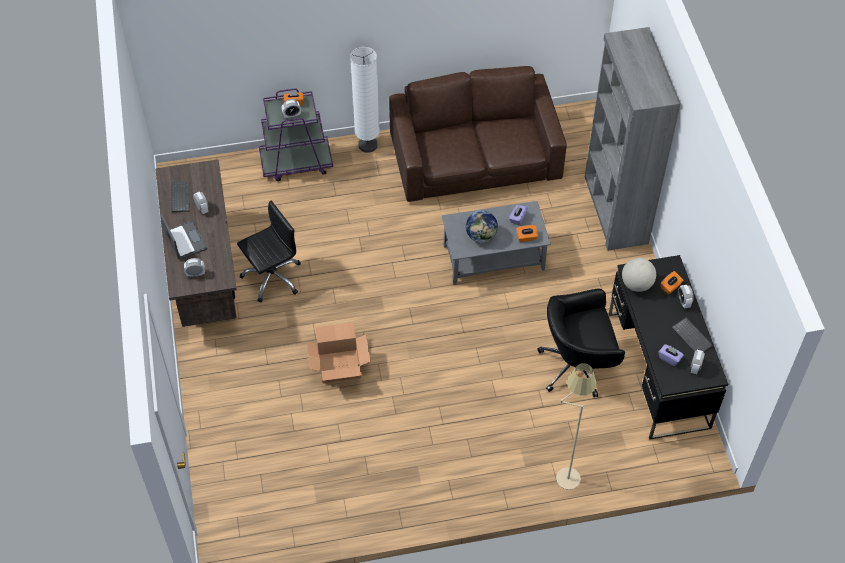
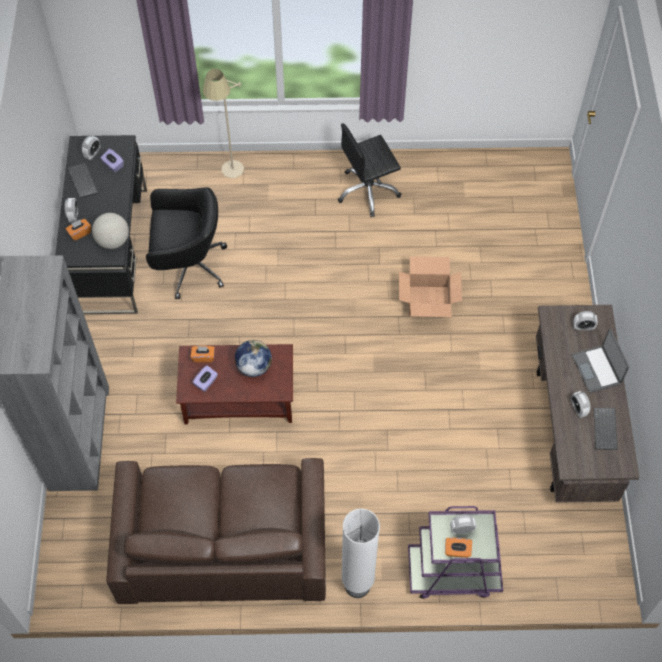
camera: 170 degrees left, 5 degrees up
(272, 277) = (492, 413): black office chair -> black office chair (368, 191)
(494, 257) = (238, 398): grey coffee table -> brown coffee table

